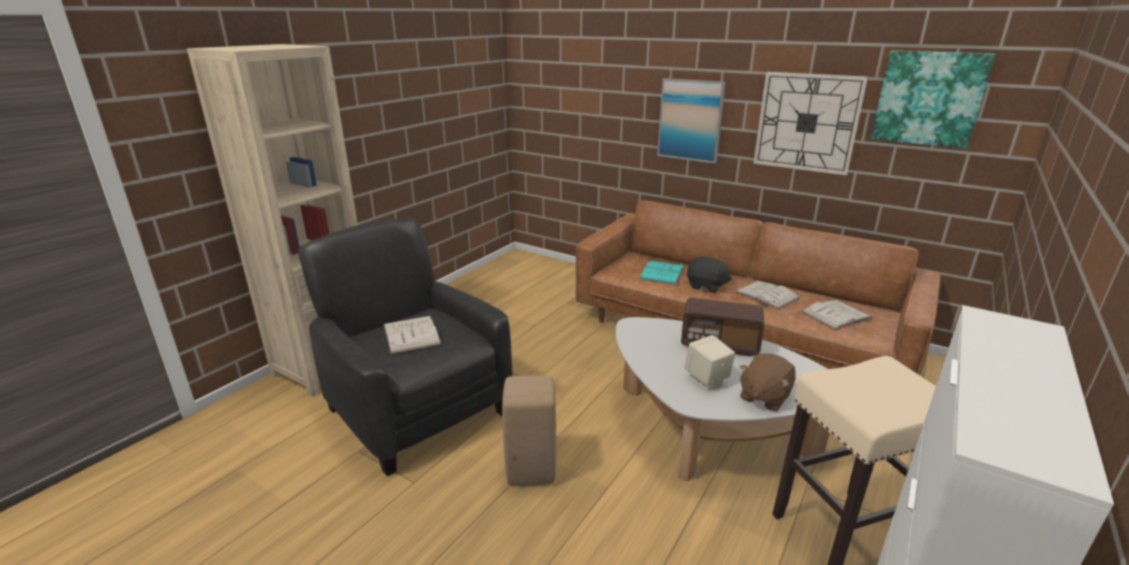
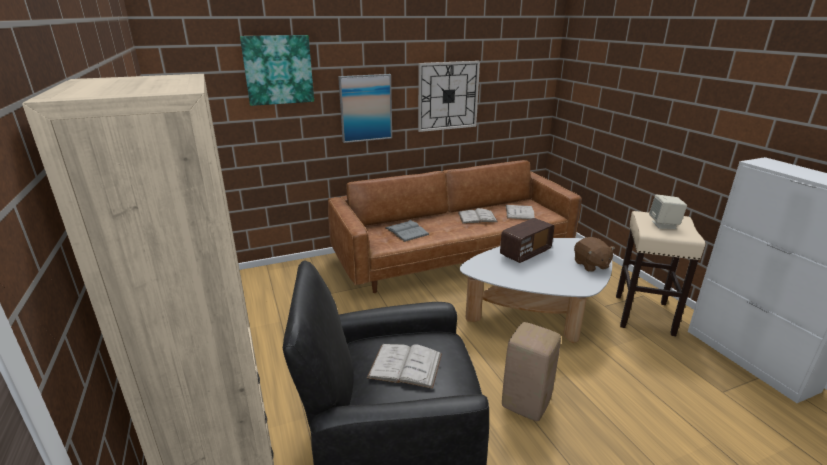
camera: 55 degrees left, 0 degrees up
(662, 273) = (406, 231): turquoise book -> grey book
(706, 286) = (443, 227): black plush toy -> none
(707, 380) = (562, 273): beige speaker -> beige speaker (664, 225)
(929, 98) = (509, 71): picture -> picture (278, 70)

